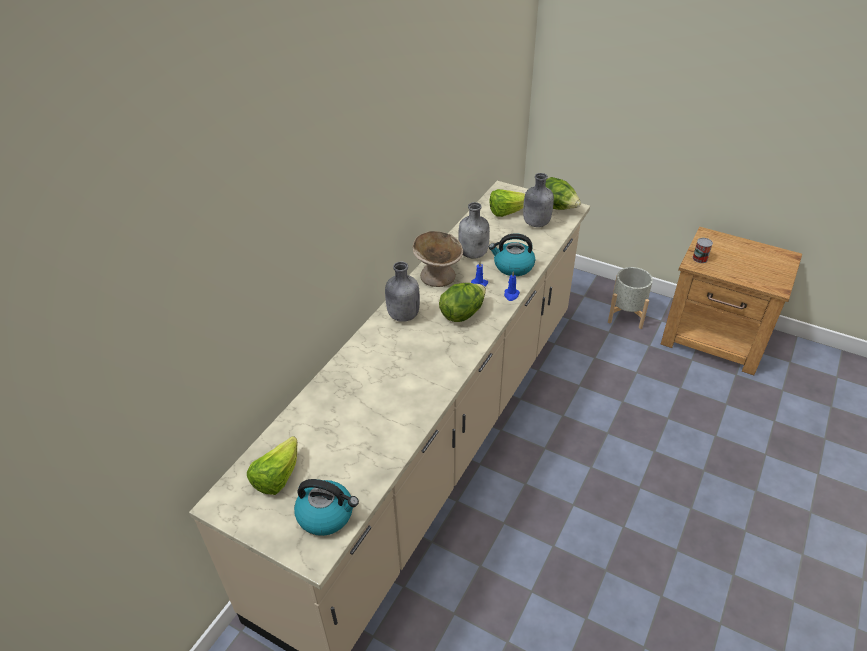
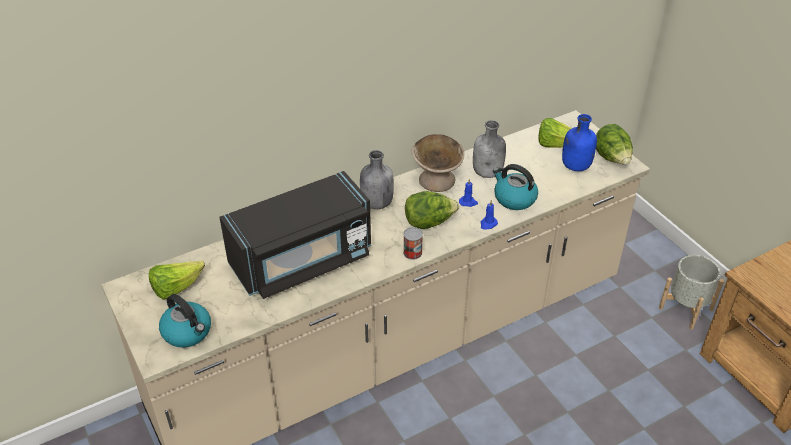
camera: 30 degrees right, 0 degrees up
(380, 394) = (302, 260): none -> black microwave
(535, 223) = (575, 166): grey bottle -> blue bottle
(700, 258) = (758, 272): can -> can (412, 253)

